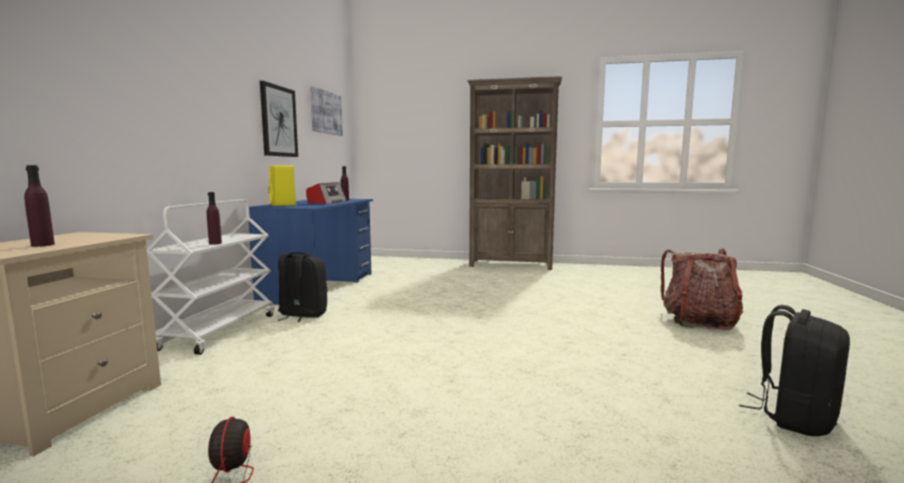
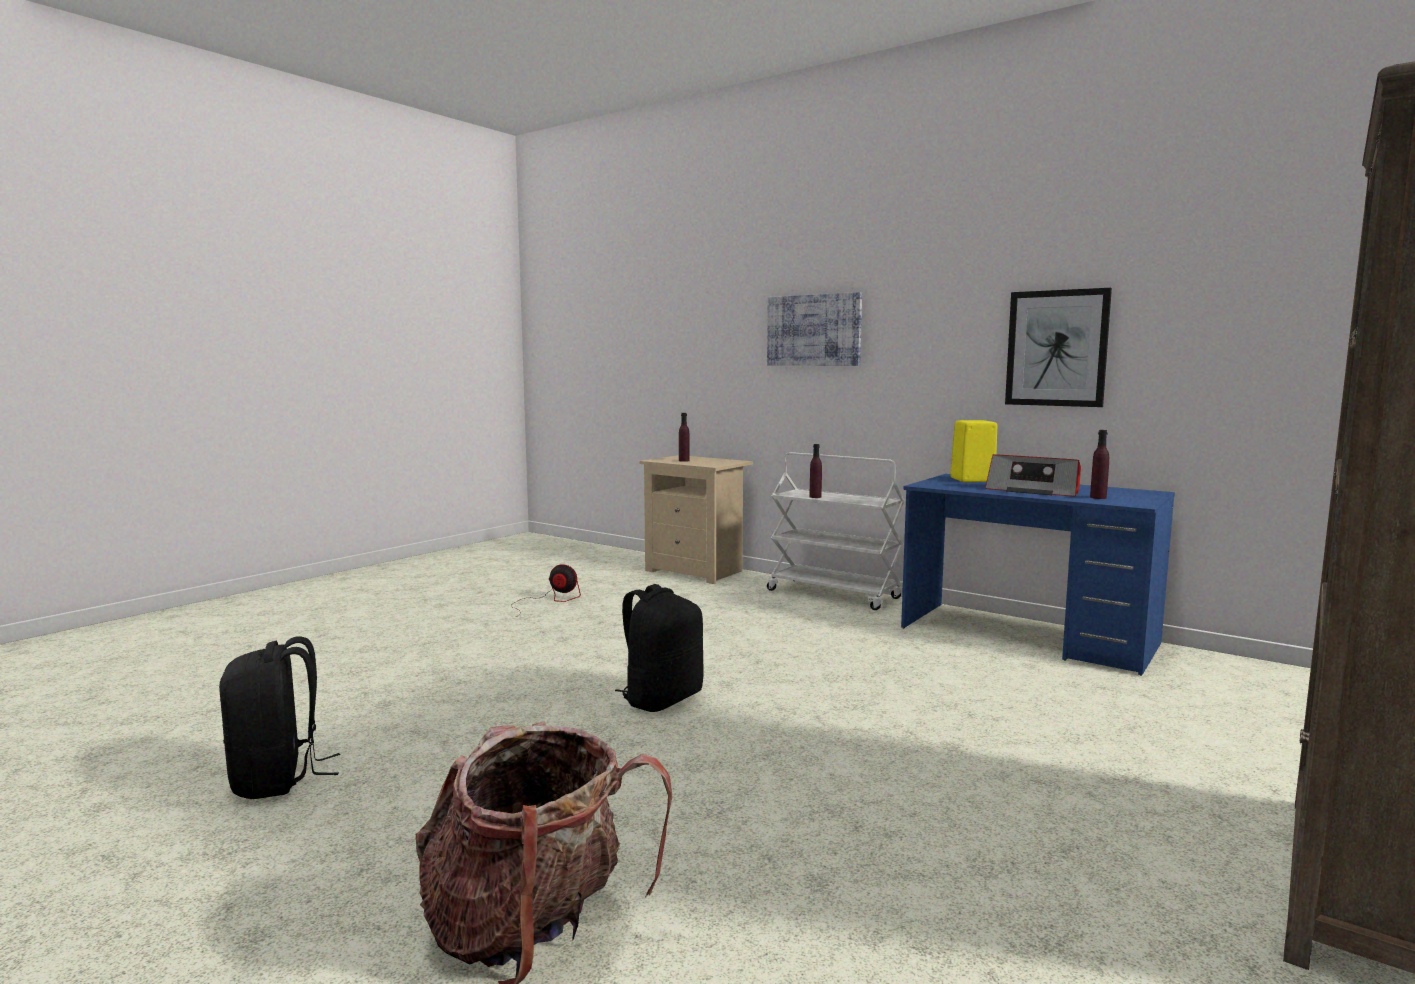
camera: 115 degrees right, 0 degrees up
(302, 315) = (870, 621): black backpack -> black backpack (661, 699)
(326, 112) = (1267, 305): picture -> picture (814, 330)

